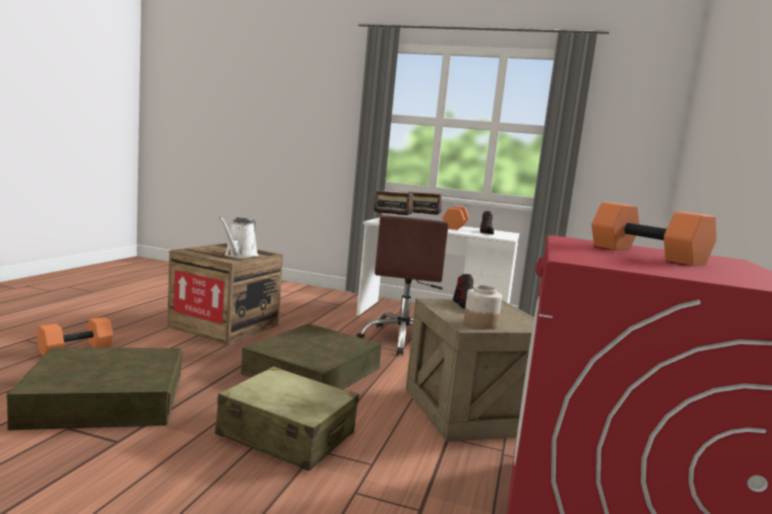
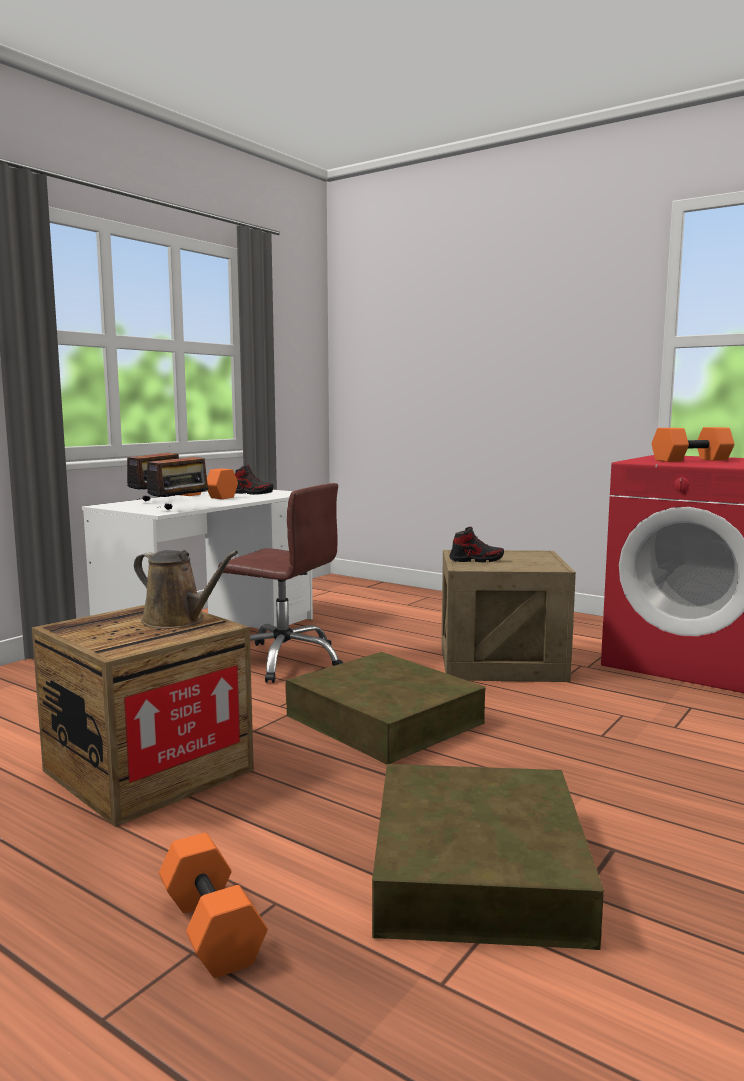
camera: 70 degrees left, 0 degrees up
(239, 255) = (178, 621): white watering can -> brown watering can
(287, 435) = (571, 747): beige suitcase -> none
(480, 324) = (544, 564): jar -> none

